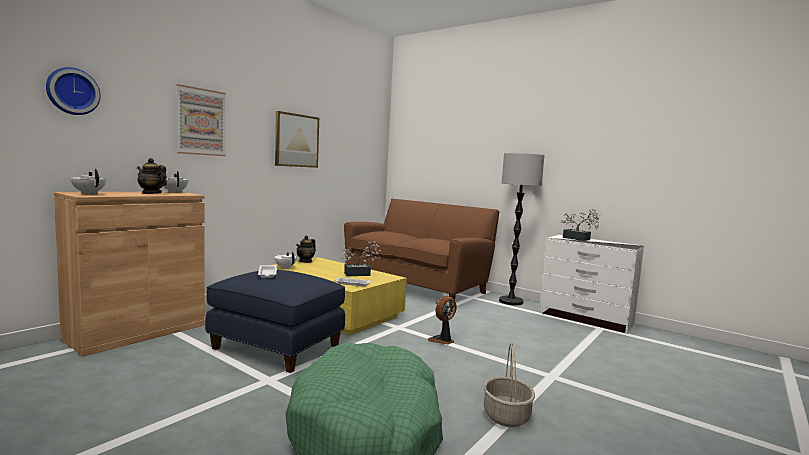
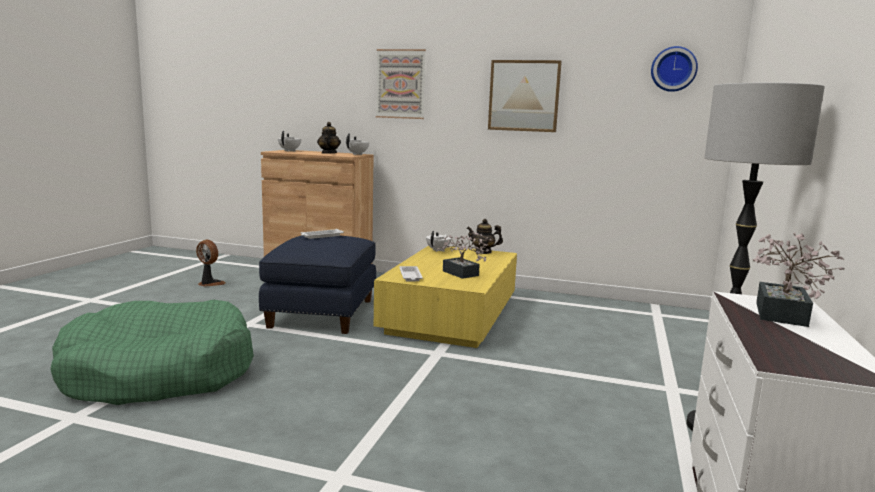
camera: 70 degrees right, 5 degrees up
(72, 91) = (301, 70): wall clock -> wall clock (673, 69)
(416, 286) = (648, 342): brown sofa -> none
(442, 340) = (416, 383): fan -> fan (209, 284)
(507, 416) = (193, 441): basket -> none

